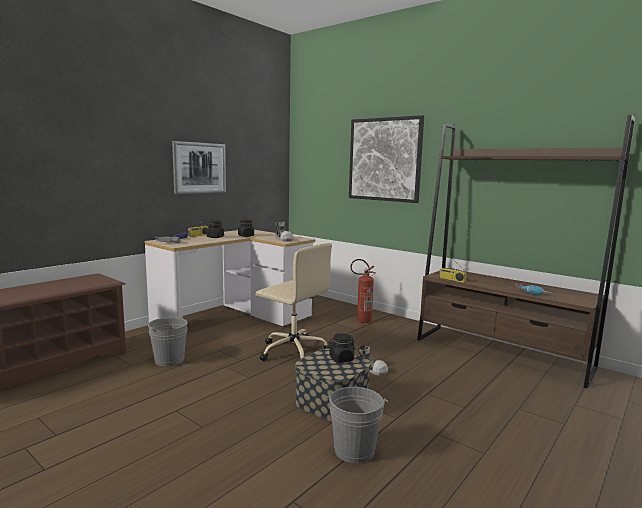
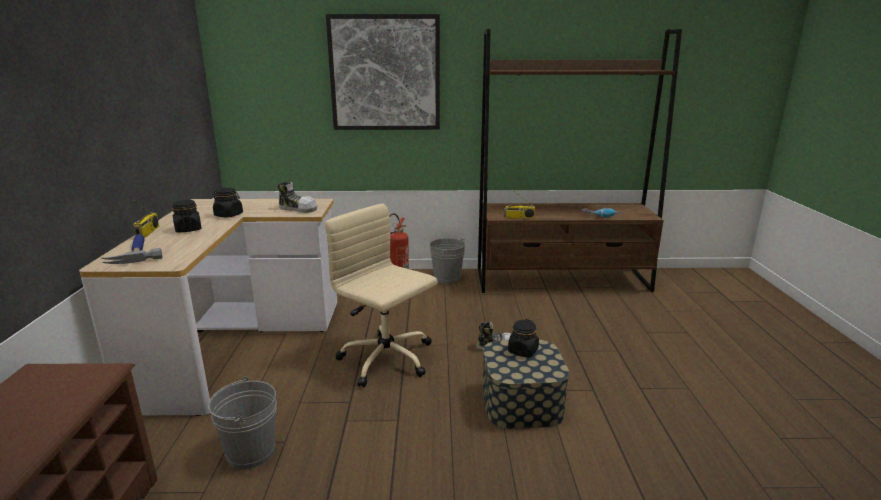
camera: 40 degrees left, 10 degrees up
(199, 168) = (114, 110): picture -> none
(292, 350) = (387, 359): beige office chair -> beige office chair turned 135 degrees counterclockwise
(354, 450) = (617, 444): grey bucket -> grey bucket (447, 278)

